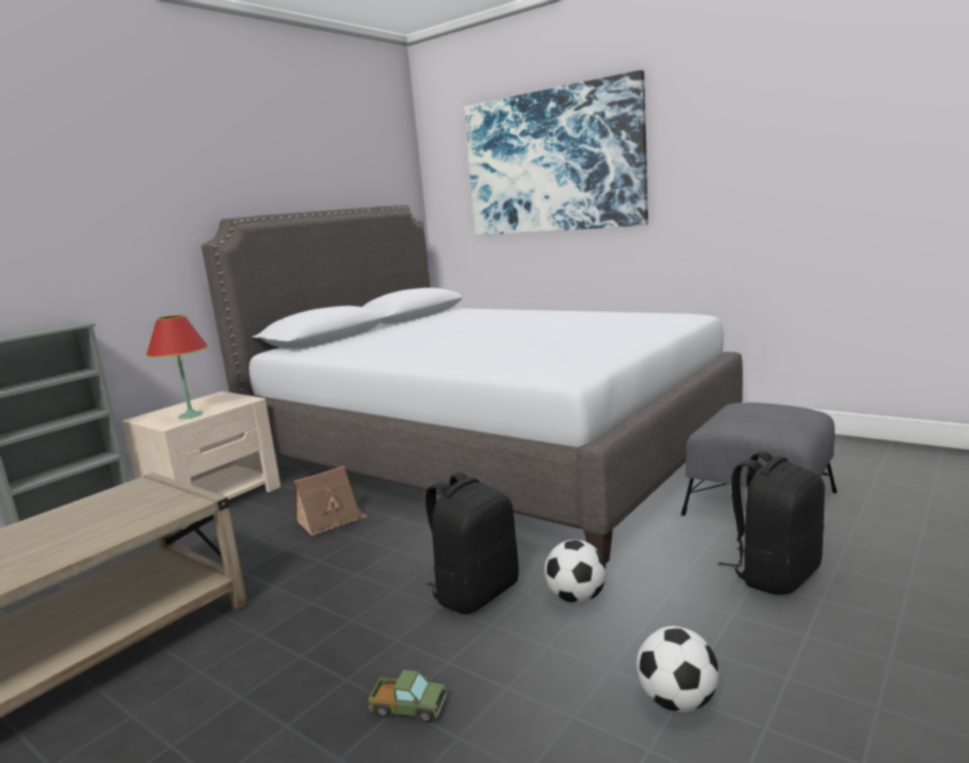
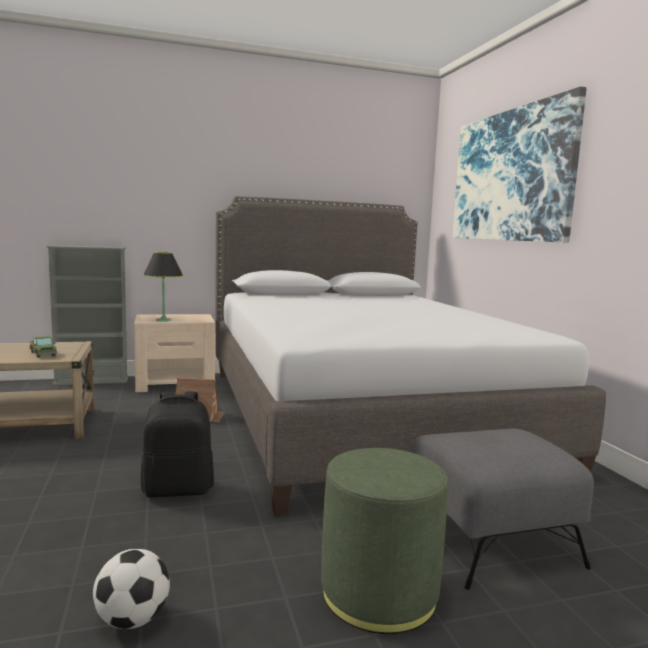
camera: 35 degrees right, 5 degrees down
(190, 415) = (163, 320): red table lamp -> black table lamp
(409, 708) = (29, 526): toy truck -> toy truck (43, 354)
(577, 598) = (219, 524): football -> none
(775, 574) = (379, 593): black backpack -> green ottoman

